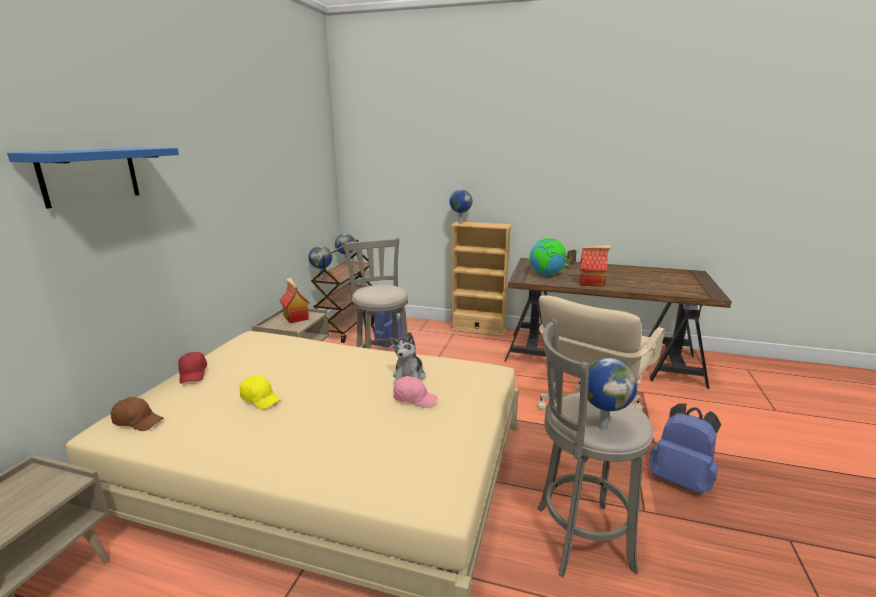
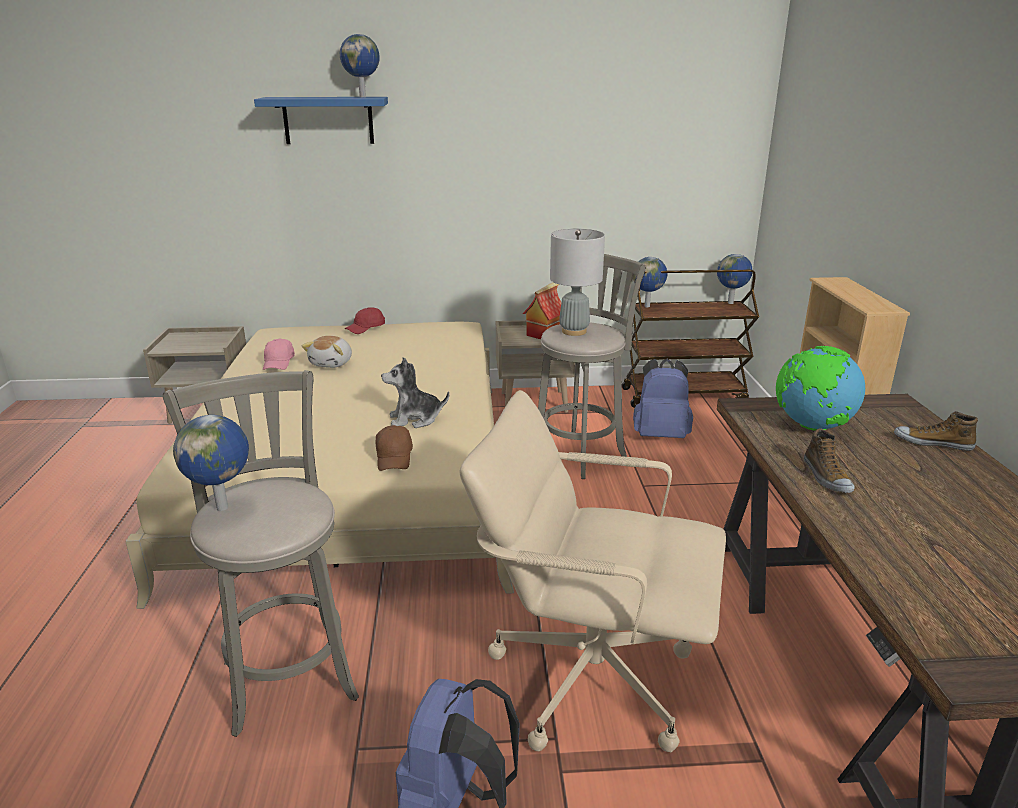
camera: 70 degrees right, 5 degrees up
(138, 421) = (286, 336): brown cap -> brown cap (394, 458)
(260, 399) = (332, 363): yellow cap -> plush toy
(379, 292) = (574, 331): none -> grey table lamp
(414, 399) = (362, 430): pink cap -> pink cap (279, 363)
(460, 223) = (831, 280): globe -> globe (363, 97)
(592, 283) = (826, 477): toy house -> shoe

